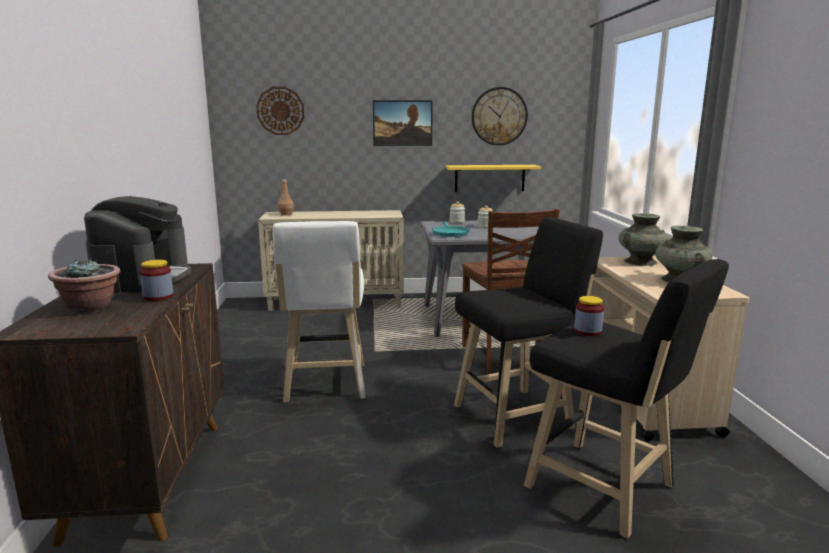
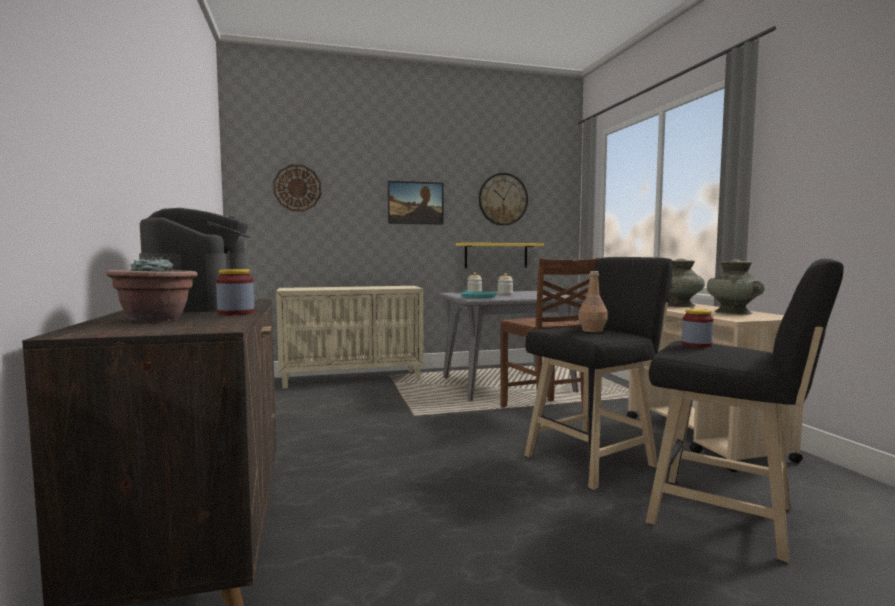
camera: 10 degrees left, 10 degrees down
(286, 214) = (302, 288): brown bottle -> brown bottle (592, 330)
(325, 385) = (377, 448): white stool -> none

